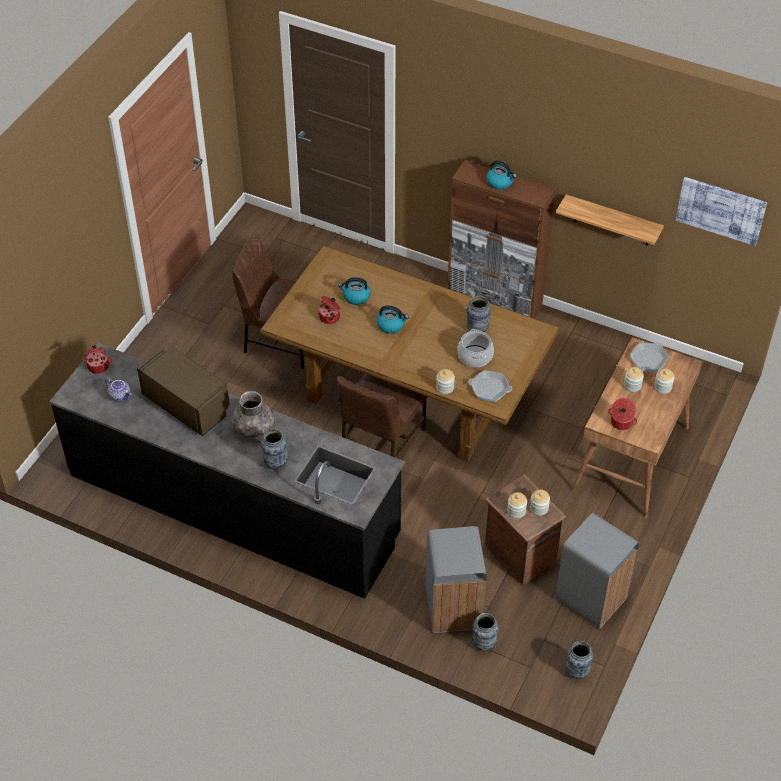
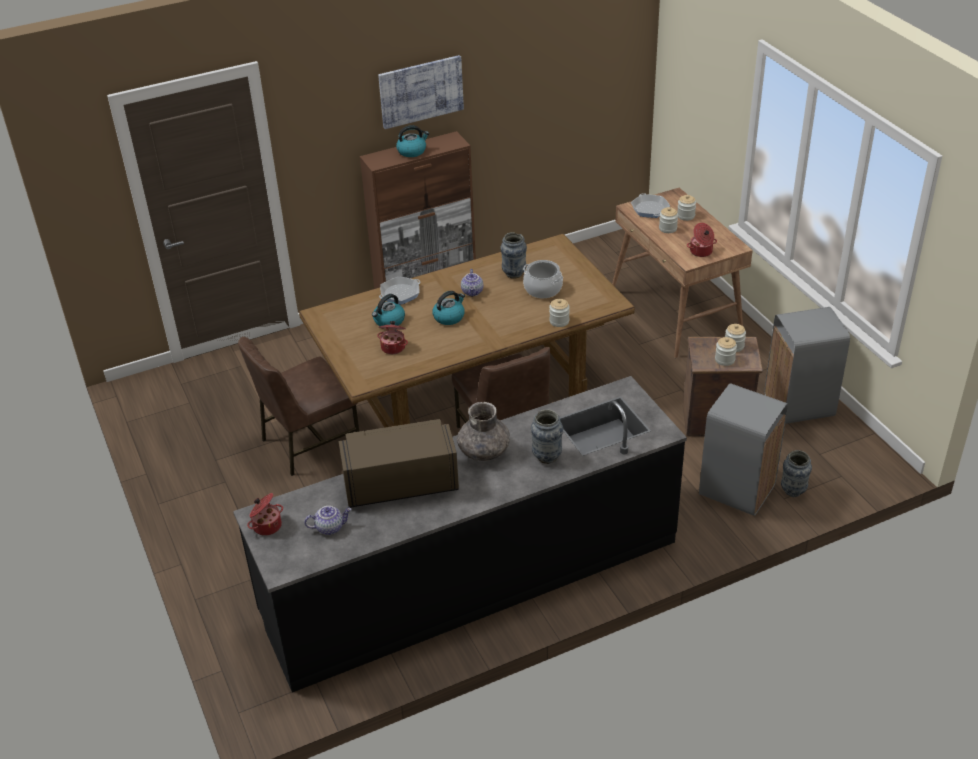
camera: 50 degrees left, 10 degrees down
(432, 320) = (473, 292): none -> teapot
(489, 389) = (589, 298): frying pan -> frying pan (400, 294)
(577, 671) = (868, 451): vase -> none
(612, 221) = (515, 133): shelf -> none
(721, 210) = (608, 56): picture -> picture (421, 91)

